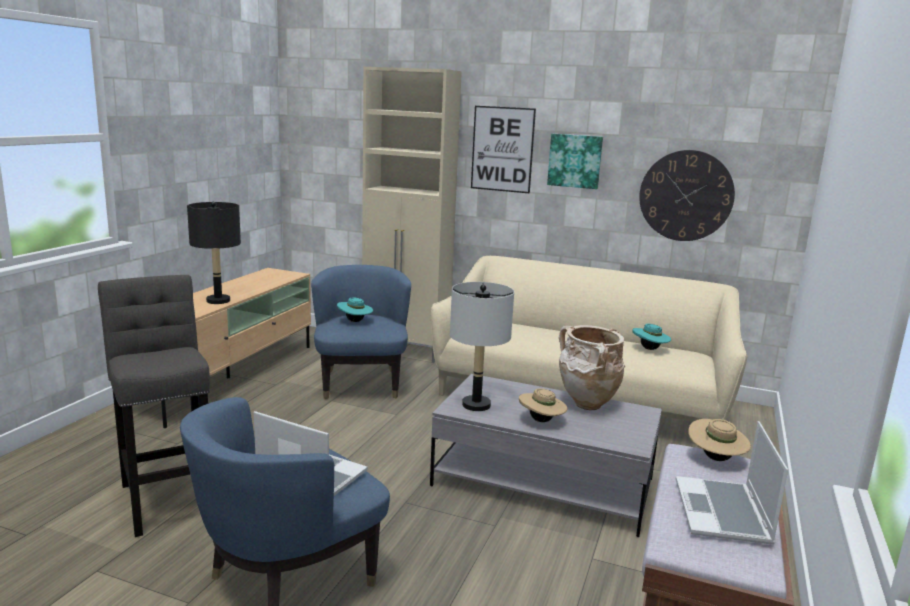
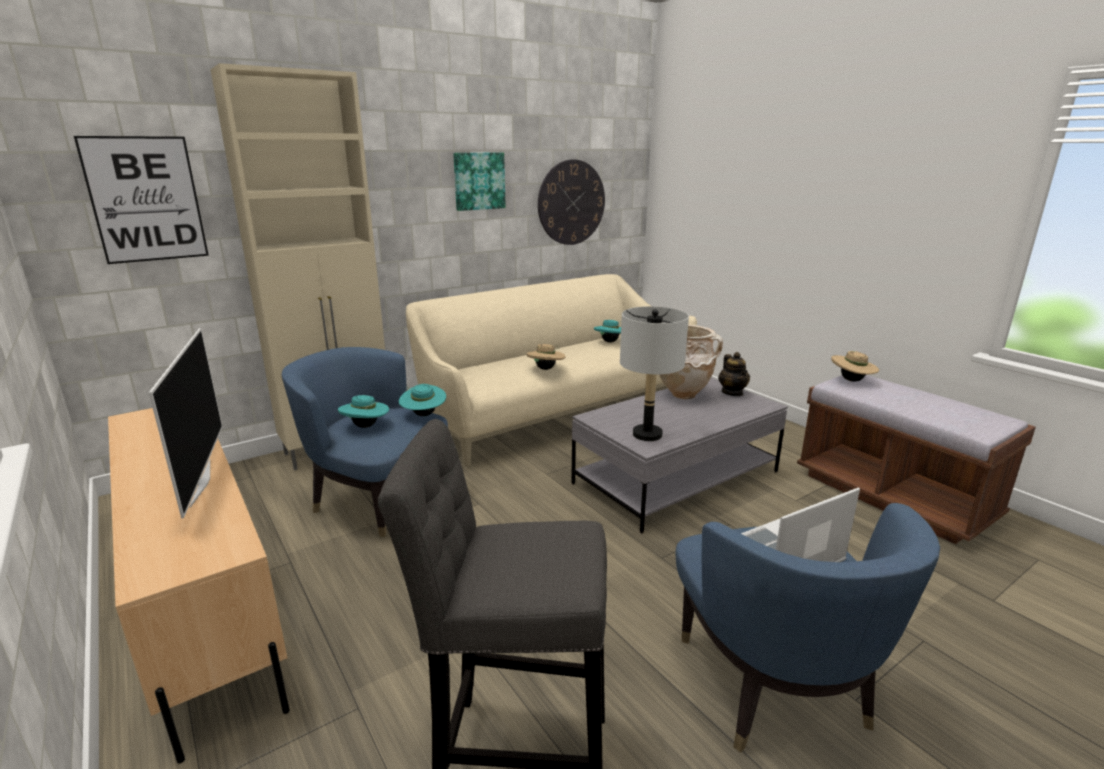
camera: 55 degrees left, 5 degrees up
(218, 301) = (198, 482): black table lamp -> television
(392, 329) = (423, 415): none -> turquoise hat
(502, 149) = (401, 176): picture -> picture (146, 200)
(541, 421) = (700, 420): beige hat -> beige hat (546, 369)
(636, 425) = (732, 392): none -> teapot
(723, 513) = (934, 403): laptop -> none

